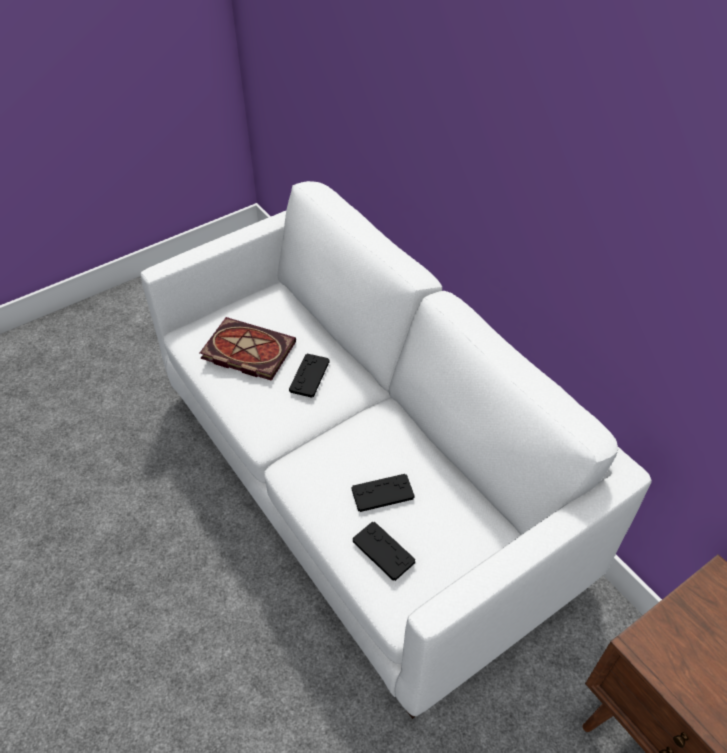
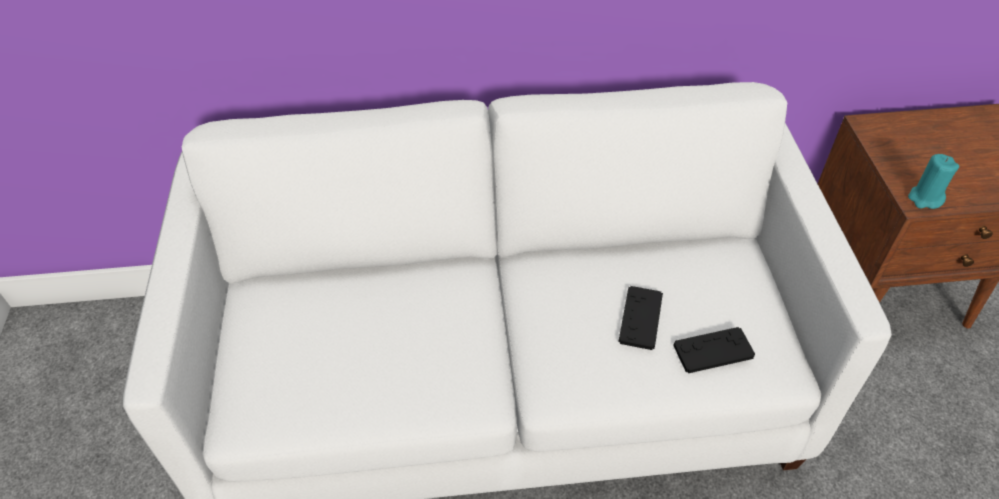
camera: 60 degrees left, 0 degrees up
(245, 351) = (337, 361): book -> none
(309, 376) = (429, 312): black game controller -> none
(651, 651) = (925, 198): none -> turquoise candle

